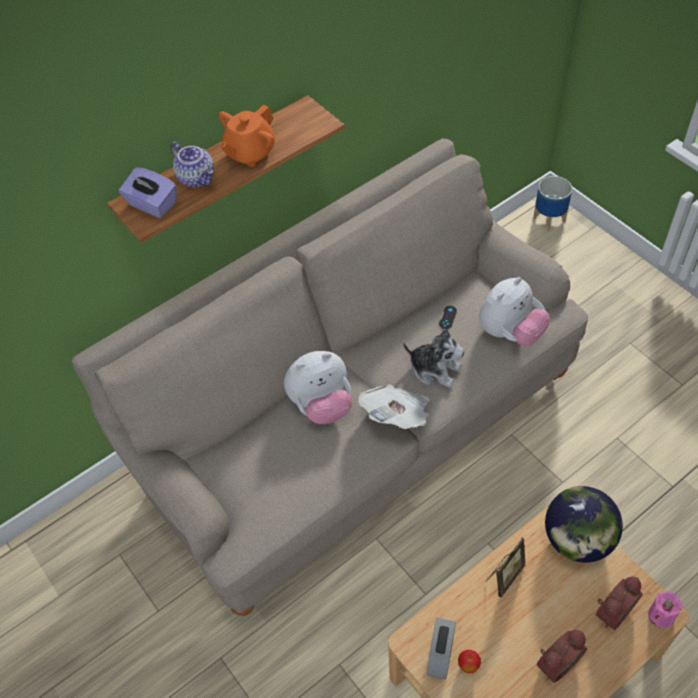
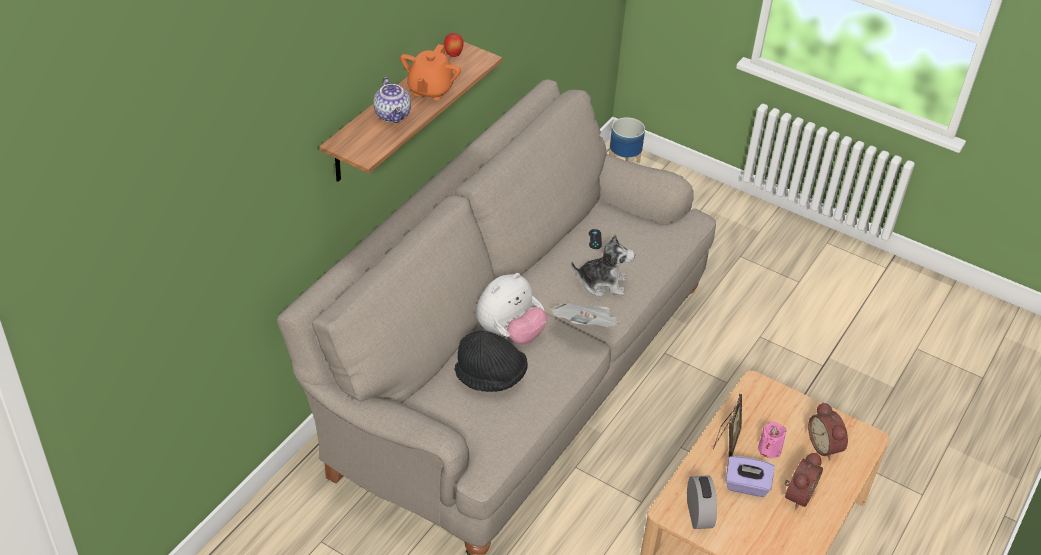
camera: 25 degrees left, 10 degrees down
(152, 205) = (364, 141): purple tissue box -> purple tissue box (746, 486)
(197, 178) = (393, 115): teapot -> teapot turned 45 degrees clockwise
(280, 452) = (491, 377): none -> black hat
(468, 666) = (726, 516): apple -> apple (453, 55)
(510, 332) = (656, 242): plush toy -> none
(577, 540) = (775, 400): globe -> none
(611, 610) = (825, 446): alarm clock -> alarm clock turned 135 degrees clockwise
(661, 615) = (866, 440): pink candle -> pink candle (769, 449)

